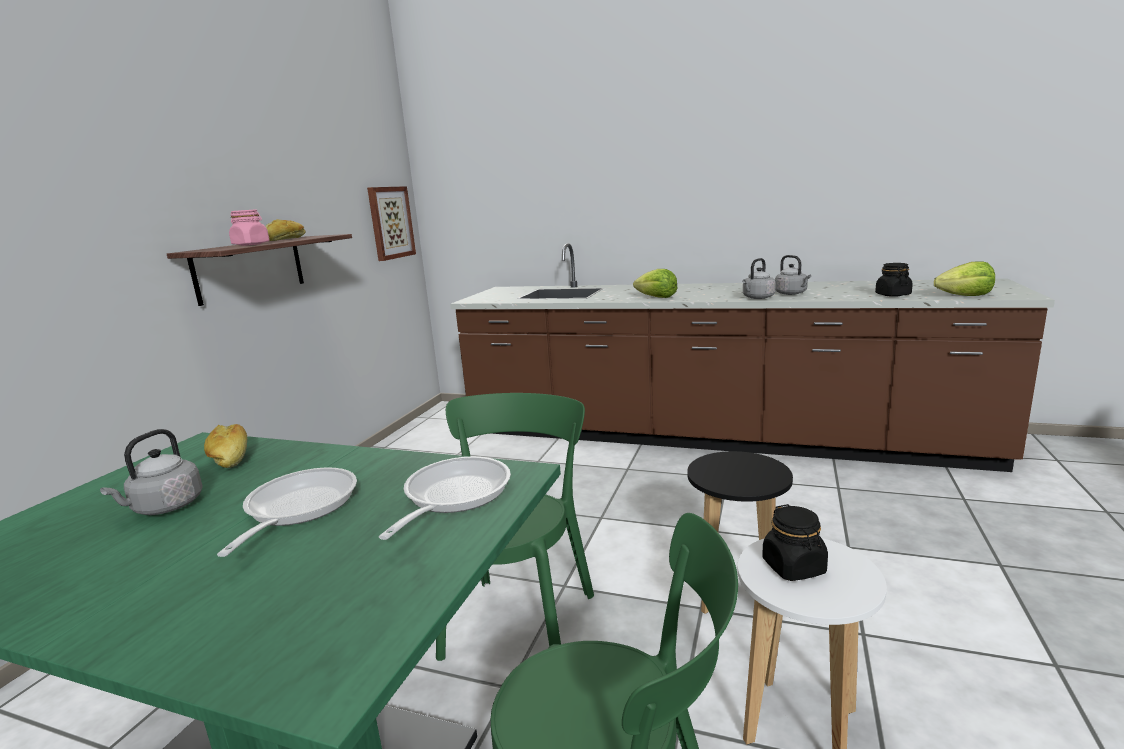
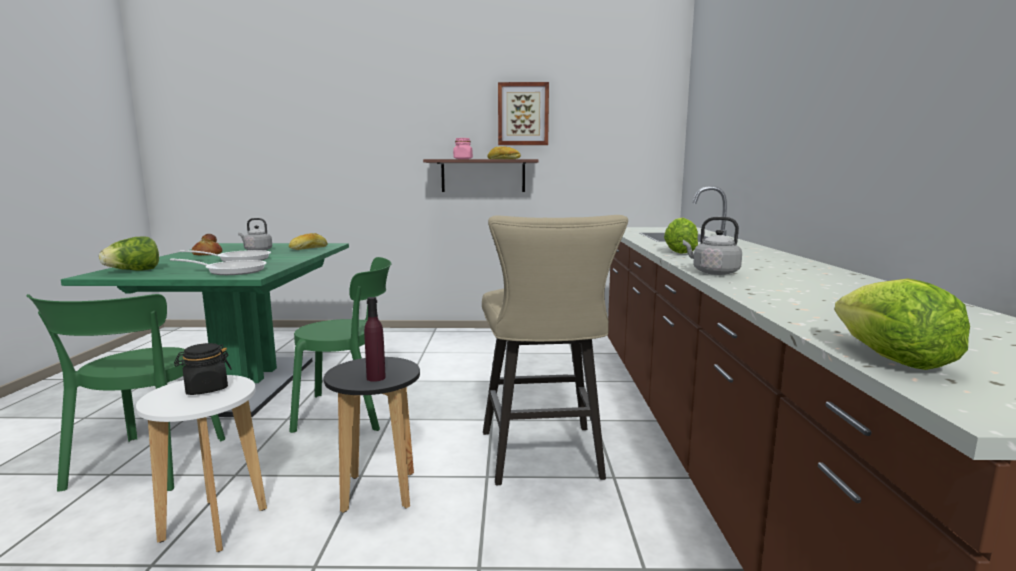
camera: 70 degrees right, 5 degrees down
(122, 566) = (207, 254): none -> bread
(321, 624) = (134, 271): none -> lettuce
(390, 223) = (639, 157): picture -> picture (523, 114)
(692, 501) = (543, 459): none -> beige stool
(758, 469) = (376, 378): none -> purple bottle
(792, 293) = (766, 281): grey kettle -> none
(892, 295) = (827, 318): black jar -> none

